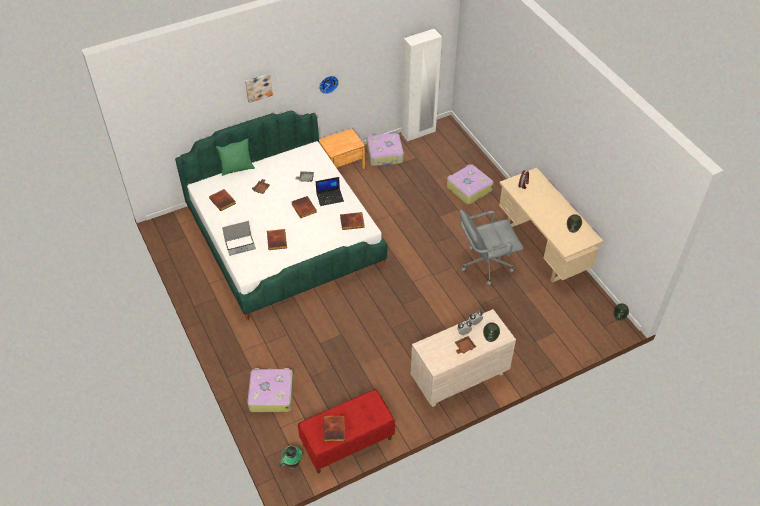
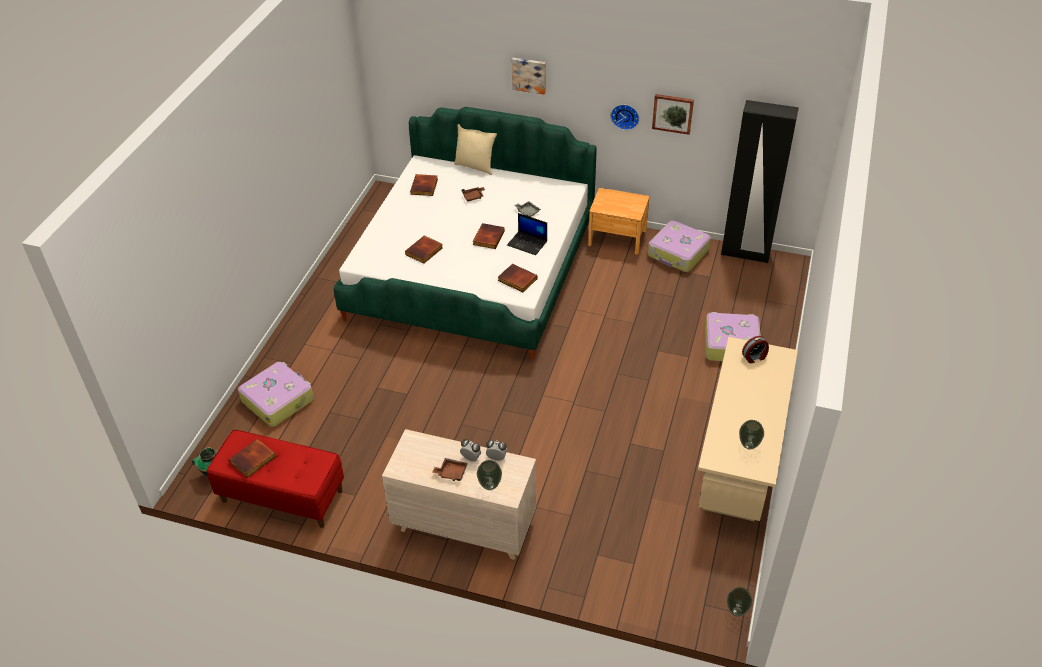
camera: 45 degrees right, 5 degrees down
(237, 169) = (475, 166): green pillow -> beige pillow
(240, 245) = (387, 234): laptop -> none
(358, 67) = (673, 113): none -> picture
(418, 133) = (745, 253): white wardrobe -> black wardrobe
(485, 264) = (647, 434): grey office chair -> none

